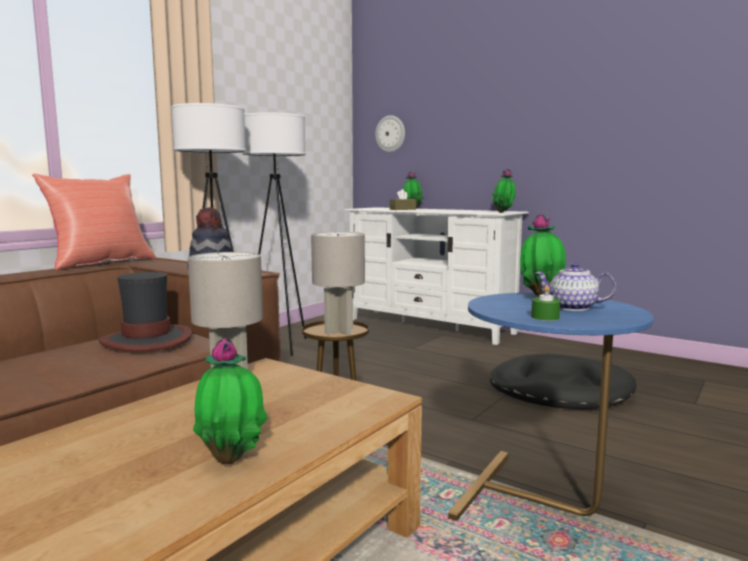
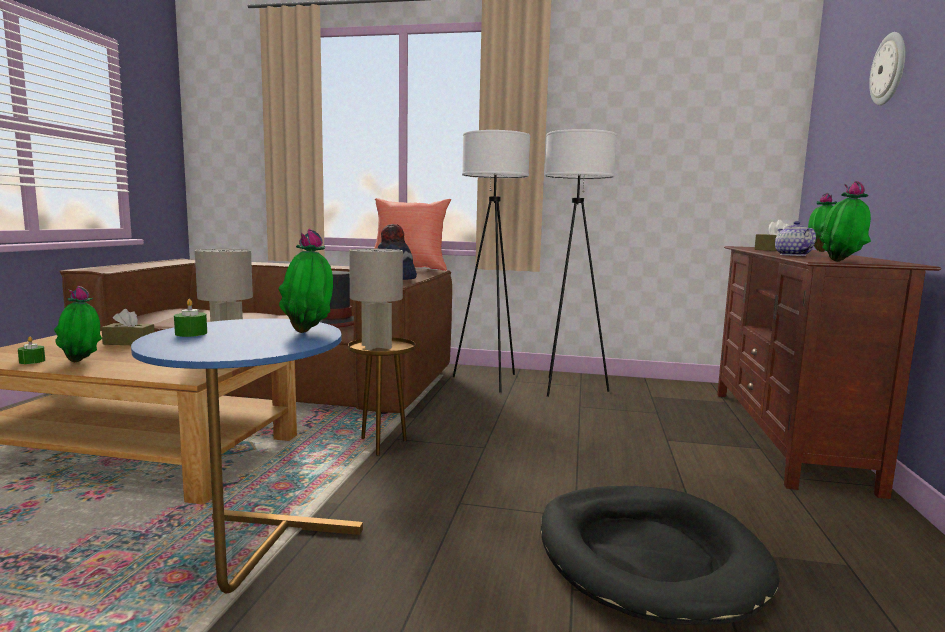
camera: 65 degrees right, 0 degrees up
(122, 435) = (129, 342): none -> brown tissue box
(178, 498) = (32, 361): none -> green candle
(390, 134) = (831, 136): wall clock -> wall clock (889, 69)
(430, 326) = (786, 435): white tv stand -> brown tv stand
(572, 307) = (245, 339): teapot -> teapot (792, 255)

